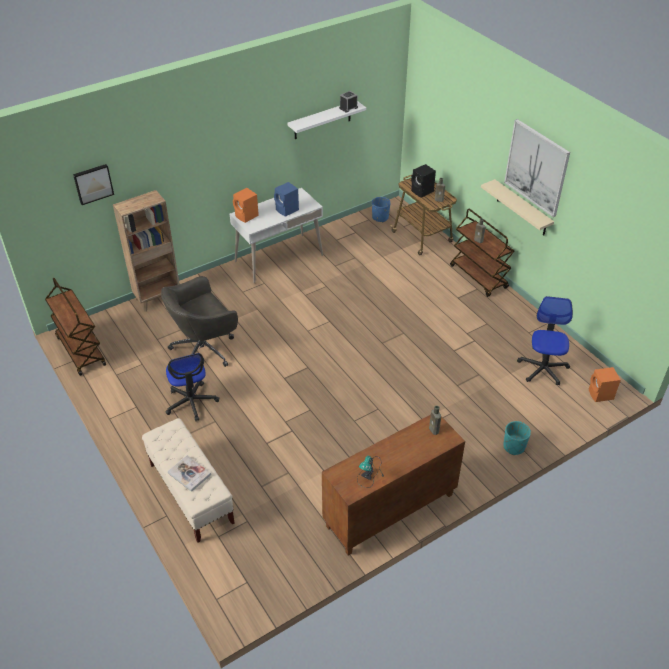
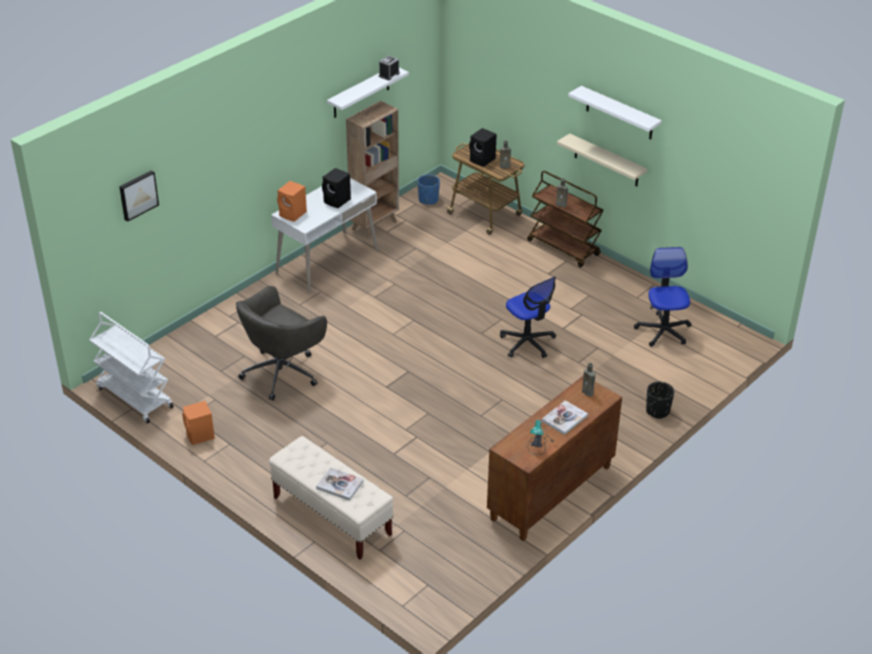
camera: 15 degrees left, 5 degrees down
(80, 350) = (134, 397): brown cart -> white cart
(158, 298) = (201, 327): brown bookcase -> brown bookcase (375, 225)
(191, 402) = (291, 428): office chair -> office chair (527, 342)
(287, 210) = (337, 201): blue speaker -> black speaker
(402, 453) = (564, 418): none -> book
(514, 447) = (657, 411): turquoise planter -> black planter
(536, 167) = (619, 113): picture -> white shelf
(601, 395) = (730, 347): orange speaker -> orange speaker (200, 436)

